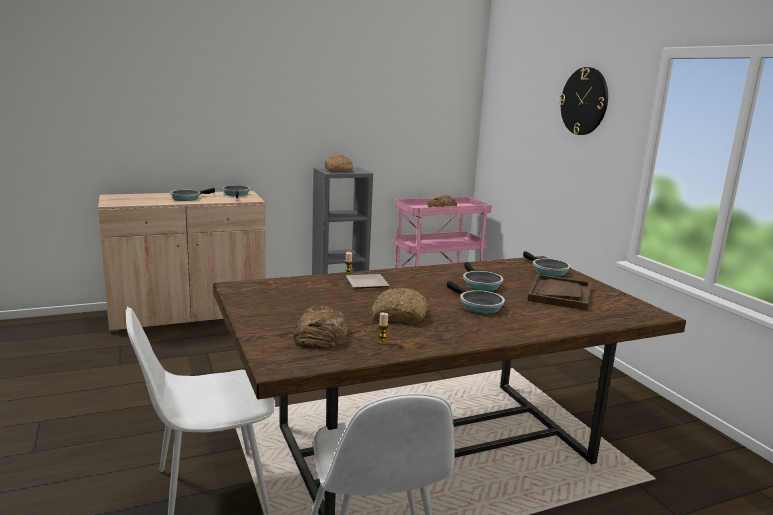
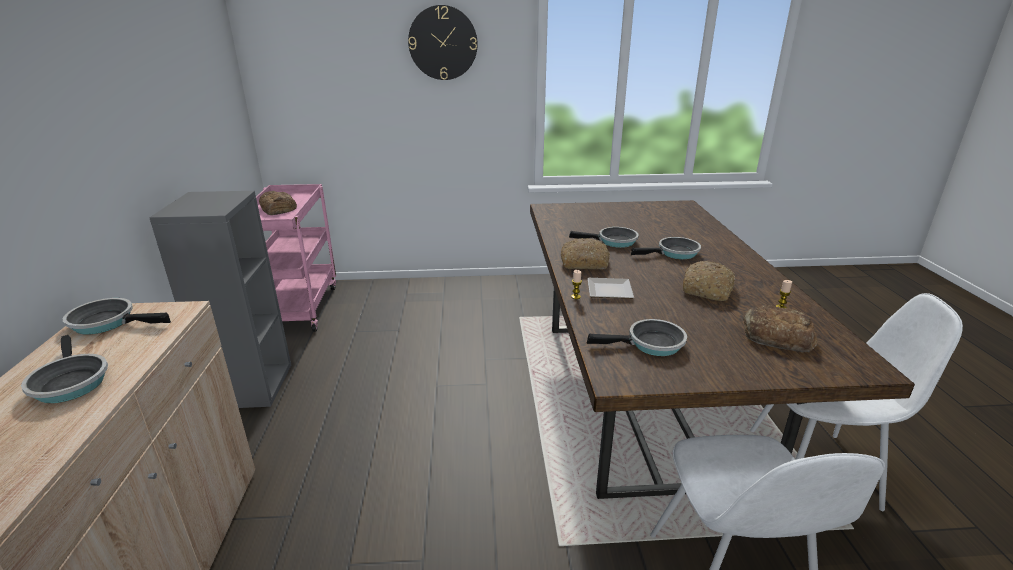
camera: 70 degrees left, 10 degrees up
(339, 170) = (205, 204): bread -> bread (585, 262)
(547, 270) = (577, 211): frying pan -> frying pan (651, 344)
(560, 294) = (642, 220): brown tray -> none

